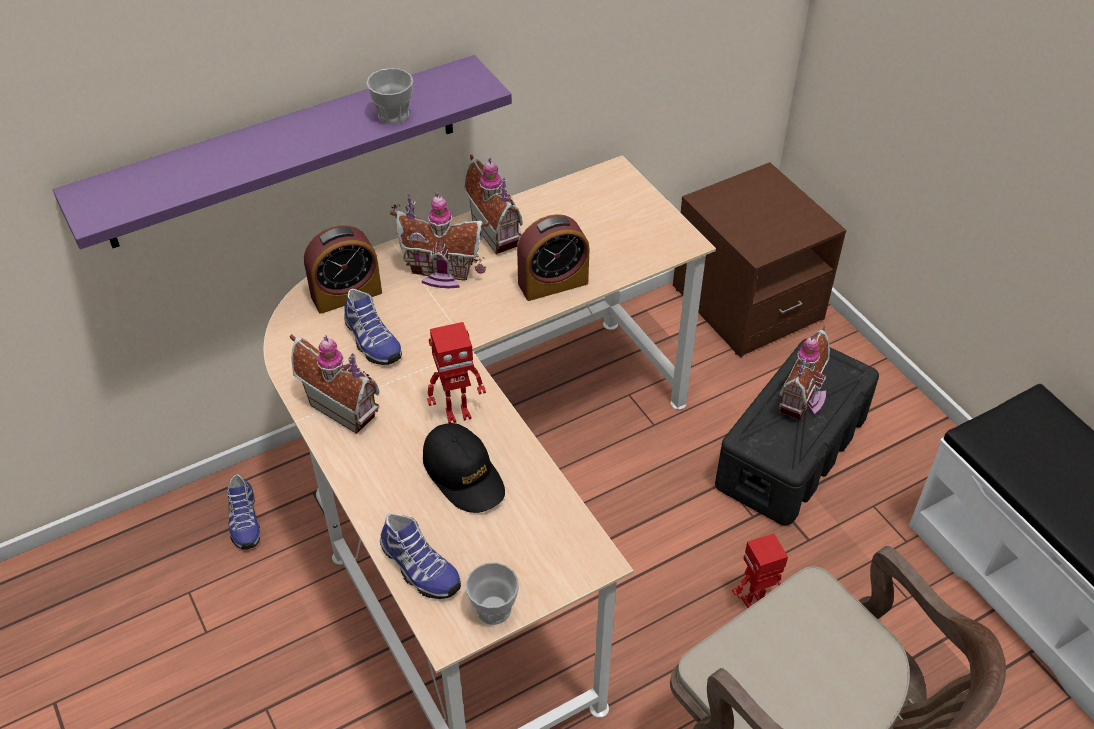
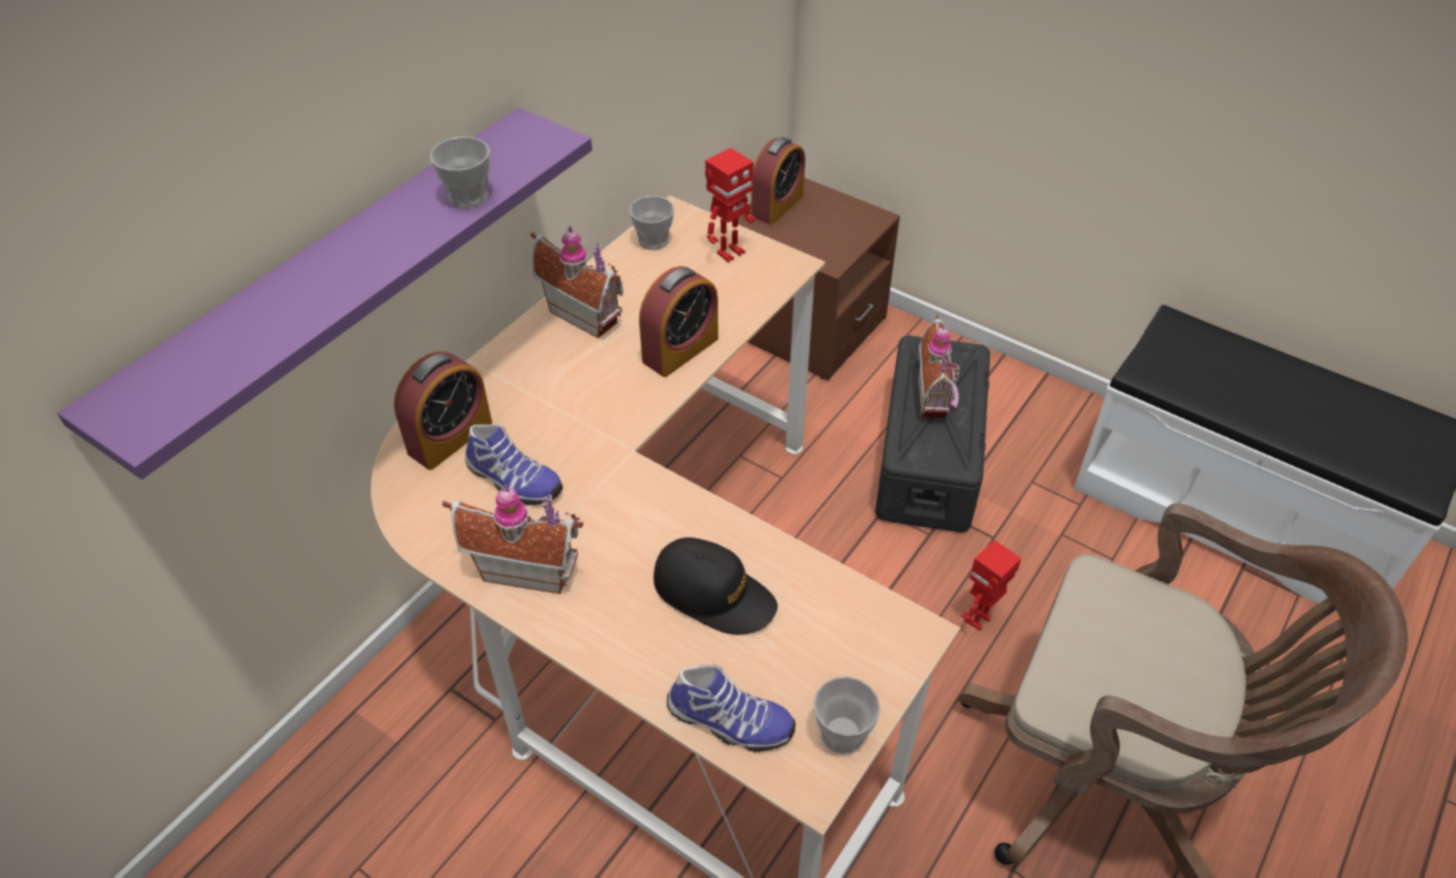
camera: 25 degrees left, 0 degrees up
(244, 521) = (383, 755): shoe -> none
(442, 273) = (549, 378): toy house -> none
(457, 413) = (663, 527): toy robot -> toy robot (729, 252)
(586, 189) = (653, 241): none -> cup
(741, 190) = (777, 205): none -> alarm clock

